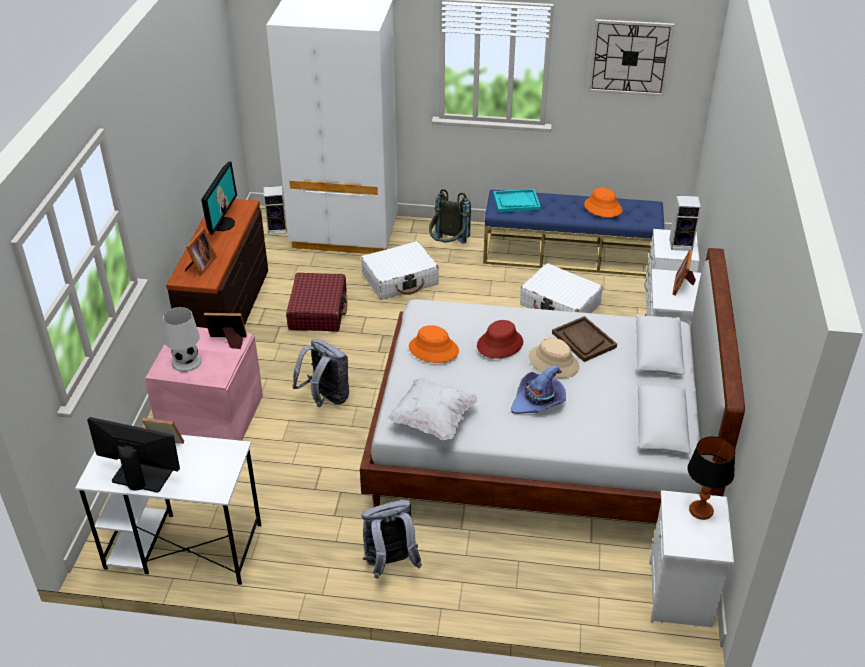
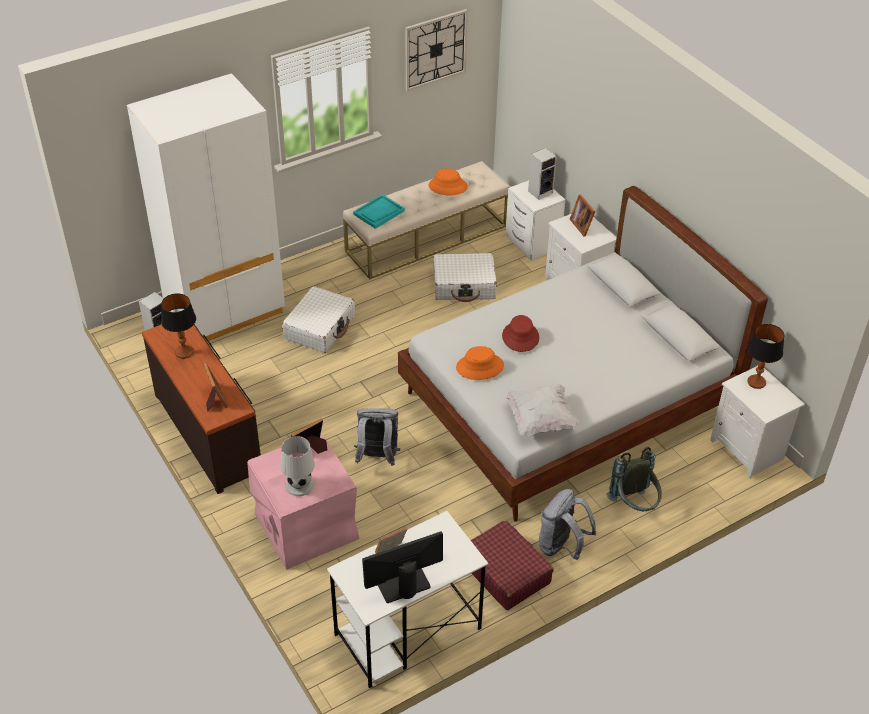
camera: 40 degrees left, 5 degrees up
(223, 224) = (184, 352): monitor -> table lamp
(318, 311) = (285, 390): red suitcase -> red suitcase (505, 572)
(447, 246) = (325, 278): grey backpack -> grey backpack (634, 505)
(538, 401) = (591, 365): purple hat -> none
(553, 362) = (569, 330): beige hat -> none
(570, 254) = (427, 238): blue bench -> beige bench
(583, 340) = (569, 303): brown tray -> none

